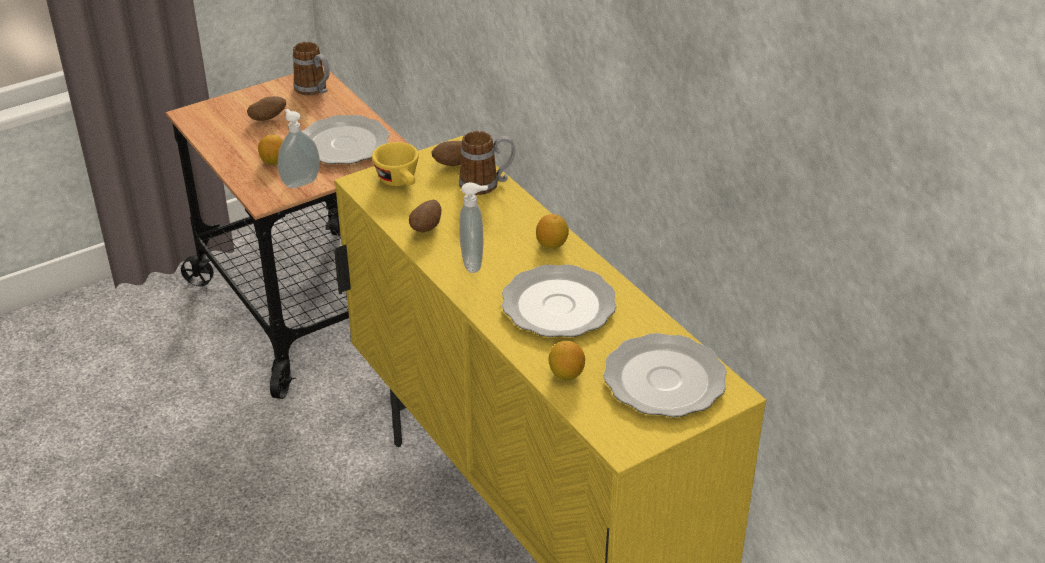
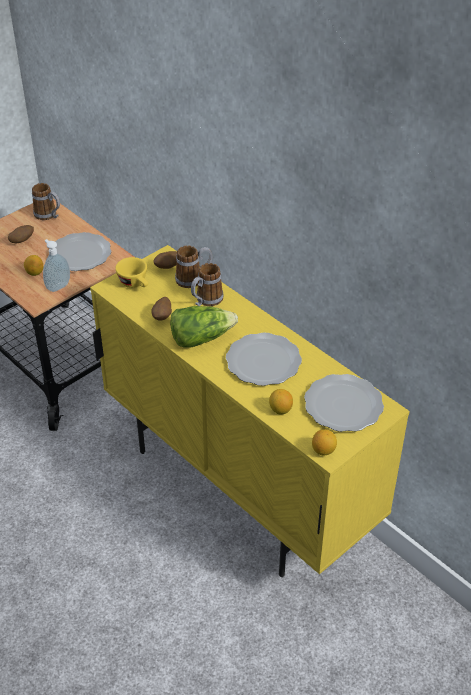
camera: 10 degrees left, 5 degrees up
(474, 263) = (201, 338): soap dispenser -> lettuce
(496, 215) = (206, 301): none -> mug
(552, 244) = (248, 318): lemon -> lemon (323, 450)

